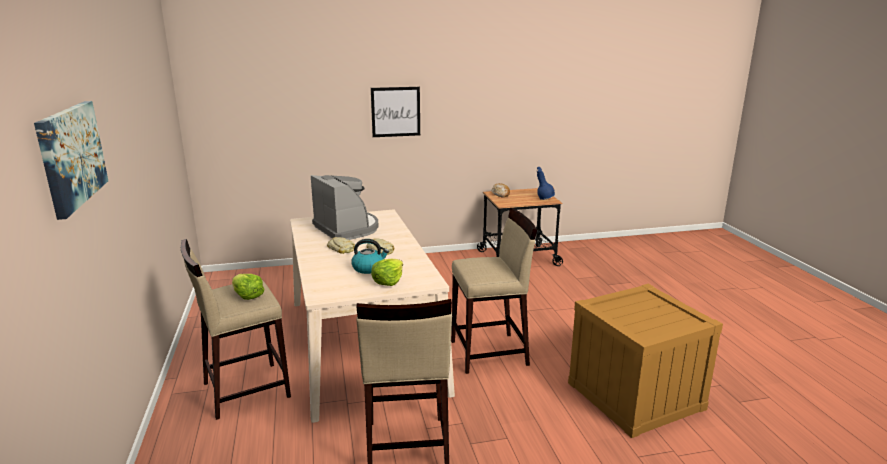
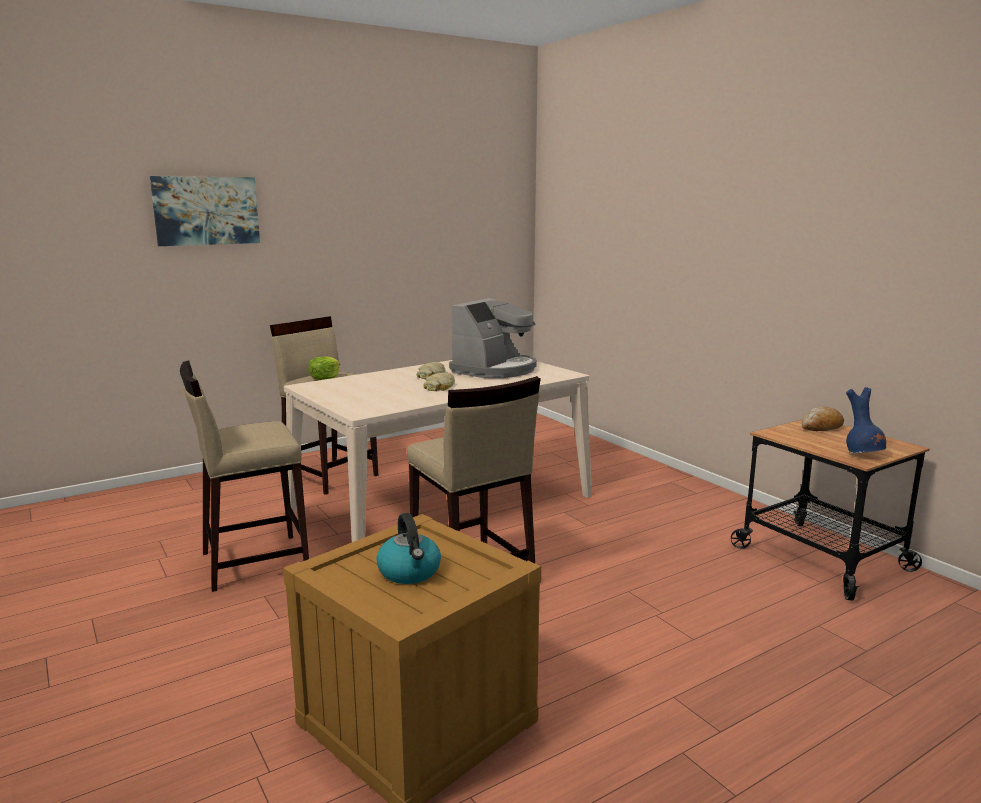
camera: 70 degrees right, 5 degrees down
(369, 268) = (385, 390): kettle -> kettle (410, 572)
(388, 281) = (353, 399): lettuce -> none
(395, 112) = (714, 256): picture -> none

